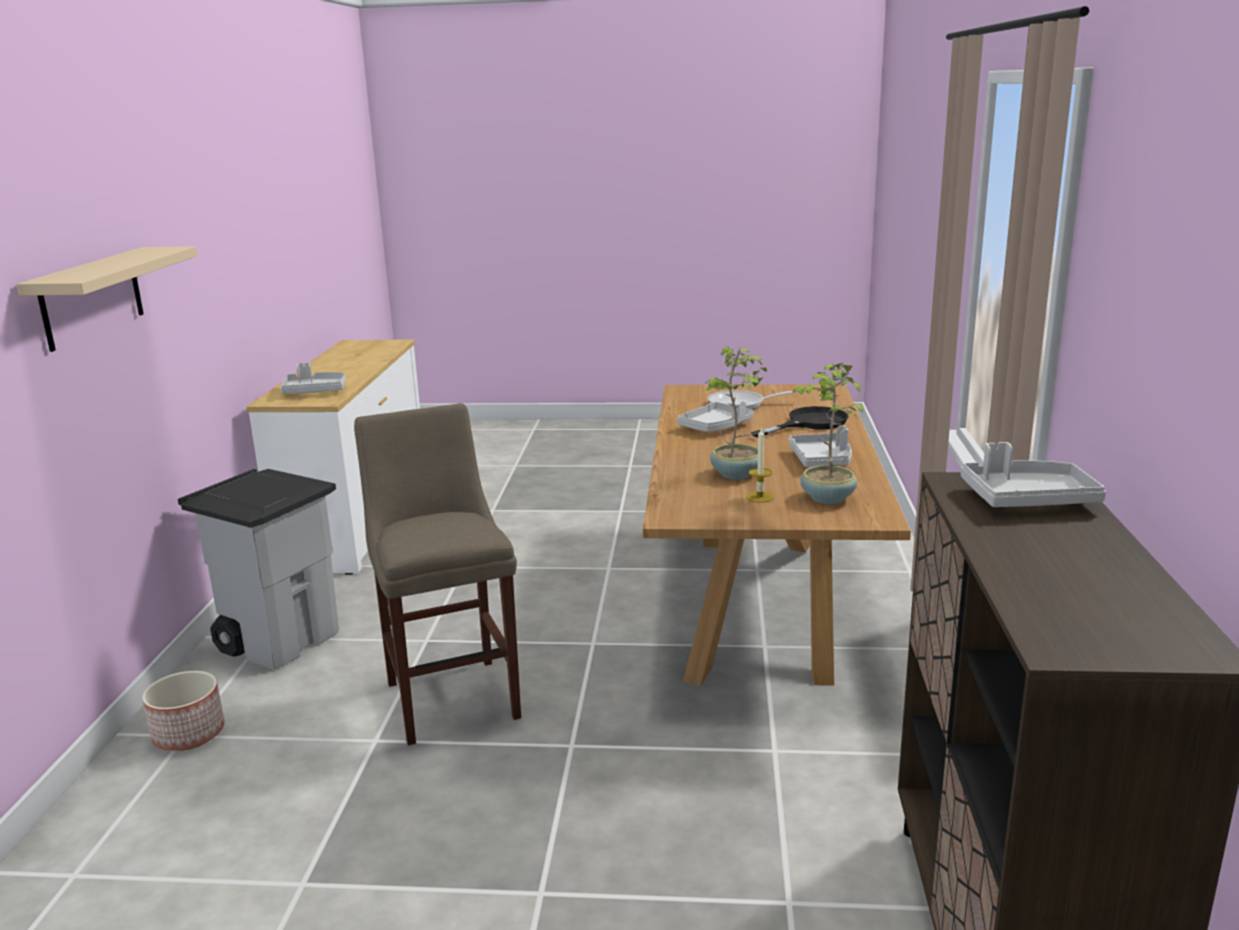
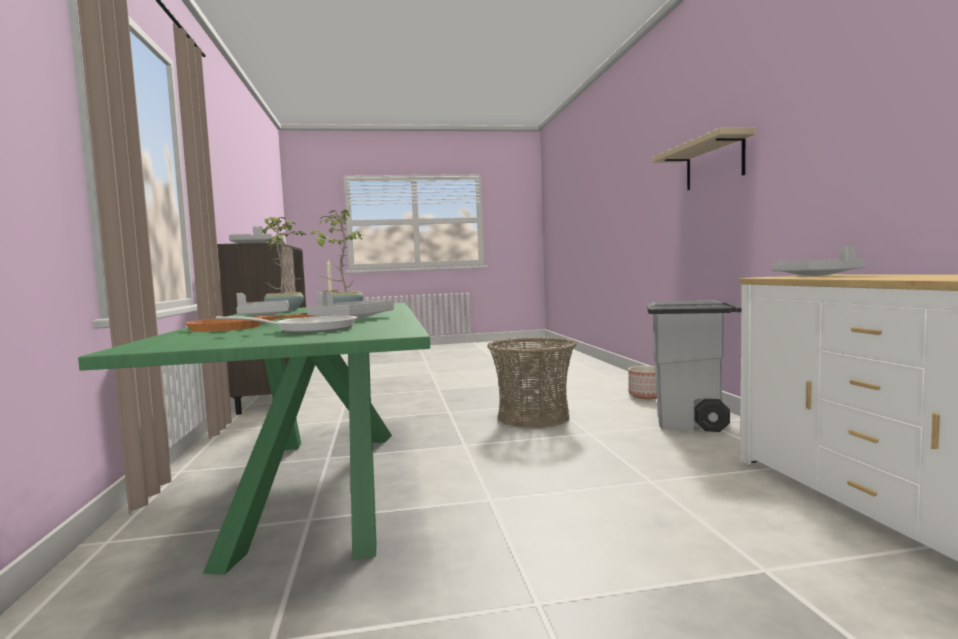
camera: 165 degrees right, 15 degrees down
(451, 696) = (533, 417): beige stool -> basket
(757, 602) = (322, 486): brown dining table -> green dining table
(809, 423) = (240, 326): black frying pan -> orange frying pan

